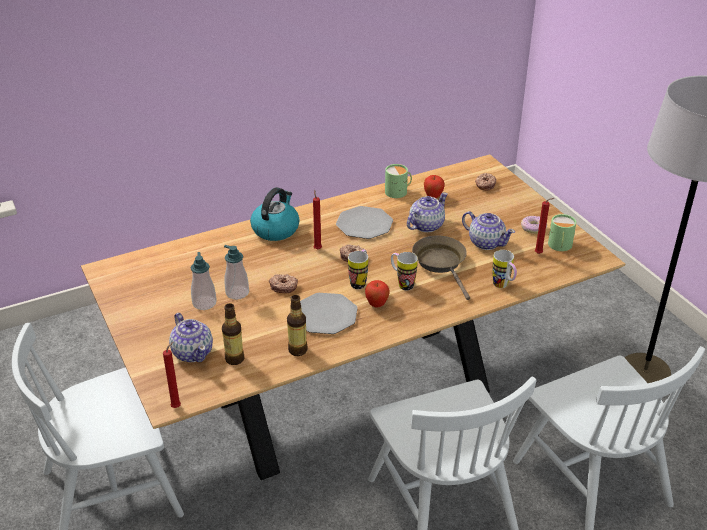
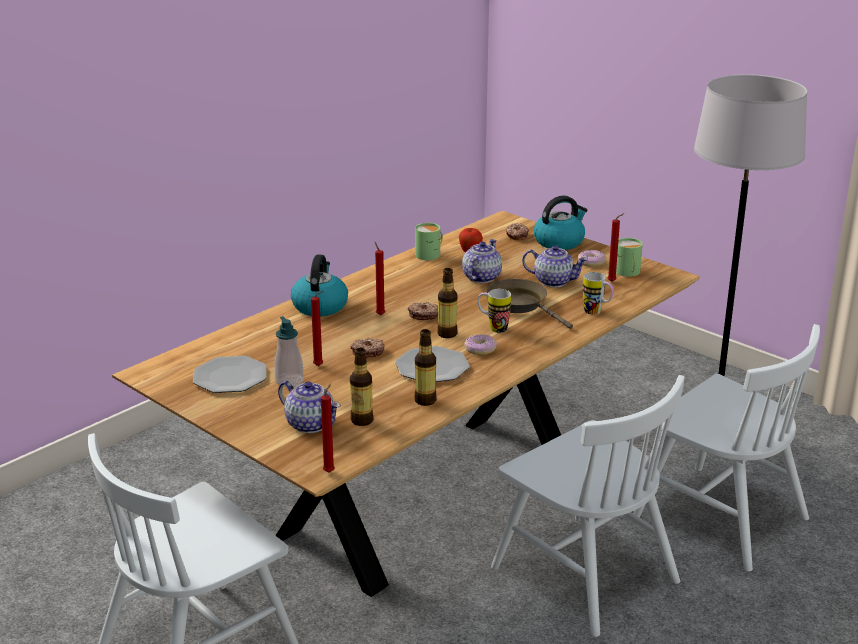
camera: 20 degrees left, 10 degrees down
(237, 293) = (320, 366): soap dispenser -> red candle
(359, 282) = (447, 334): mug -> bottle
(364, 224) = (415, 286): plate -> plate (230, 377)
(377, 304) = (480, 349): apple -> donut
(518, 199) = (559, 242): none -> kettle

